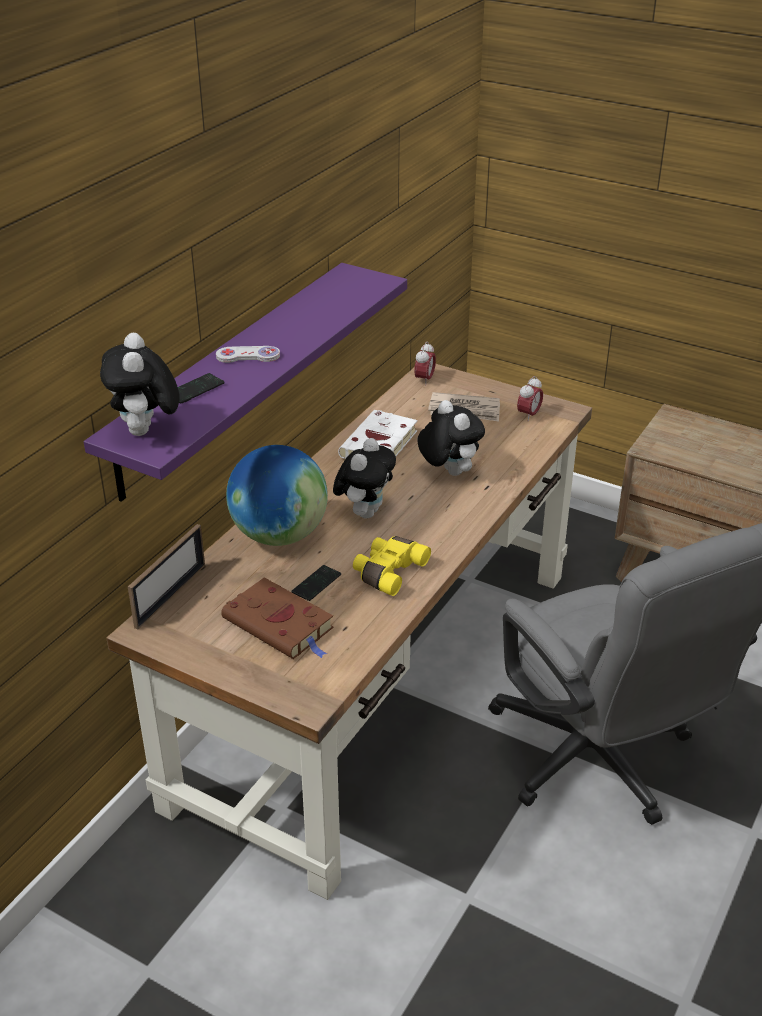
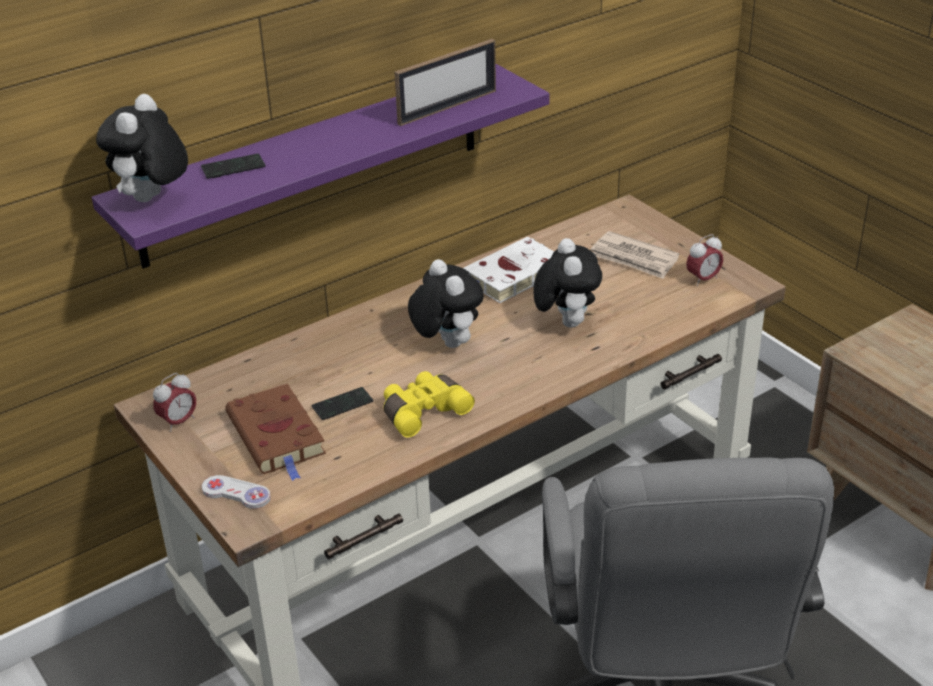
camera: 25 degrees right, 0 degrees up
(170, 595) = (198, 379): picture frame -> picture frame (447, 107)
(248, 356) = (313, 144): white game controller -> white game controller (236, 493)
(279, 535) = (343, 345): globe -> none
(365, 512) = (446, 343): plush toy -> plush toy turned 75 degrees counterclockwise
(424, 380) = (614, 216): alarm clock -> alarm clock (178, 422)

